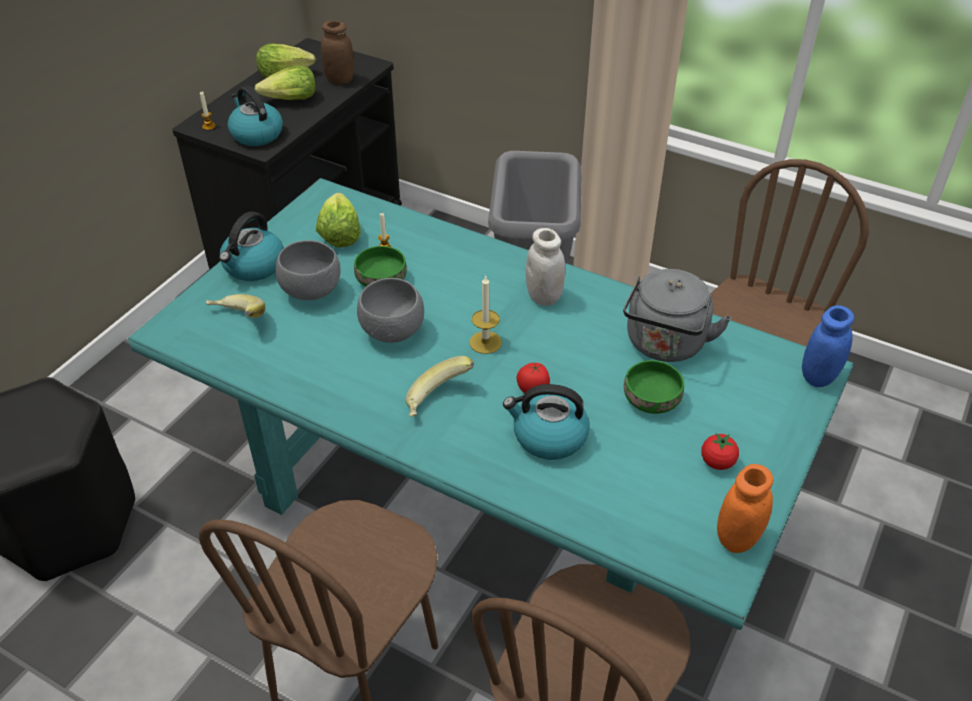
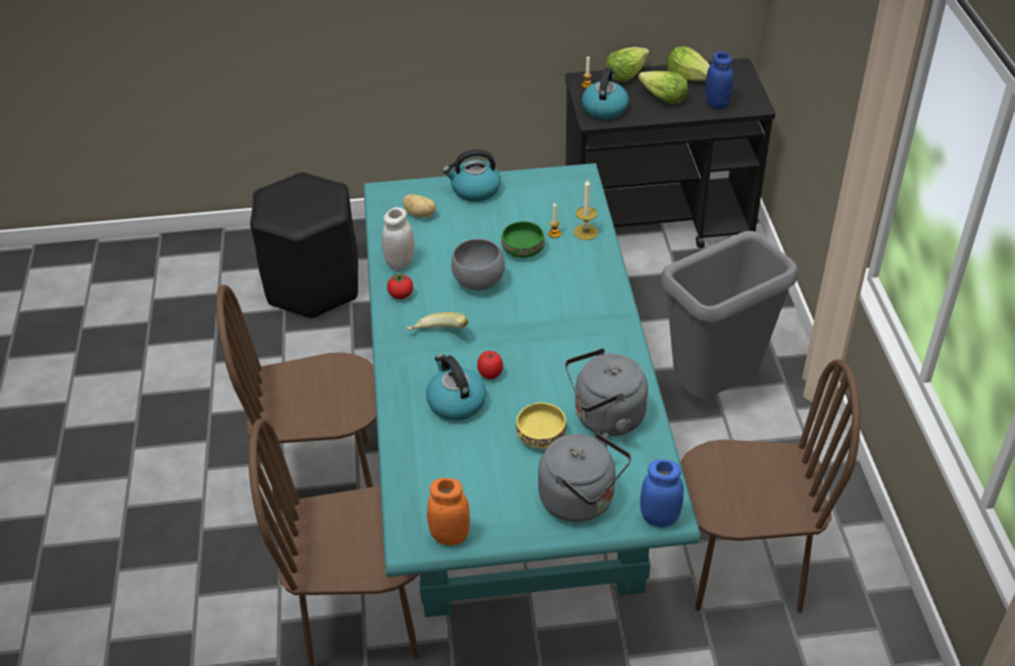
camera: 55 degrees right, 0 degrees up
(237, 321) = (420, 214): banana -> potato
(312, 291) = (479, 227): grey bowl -> none
(339, 80) = (717, 103): brown jar -> blue jar
(339, 234) = (546, 205): lettuce -> lettuce (625, 74)
(485, 342) = (513, 328): candle -> candle (585, 232)
(544, 297) = (590, 332): white jar -> white jar (400, 263)
(653, 400) = (541, 436): green bowl -> yellow bowl
(717, 462) = (511, 496): tomato -> tomato (401, 295)
(760, 415) = (581, 500): none -> grey kettle

